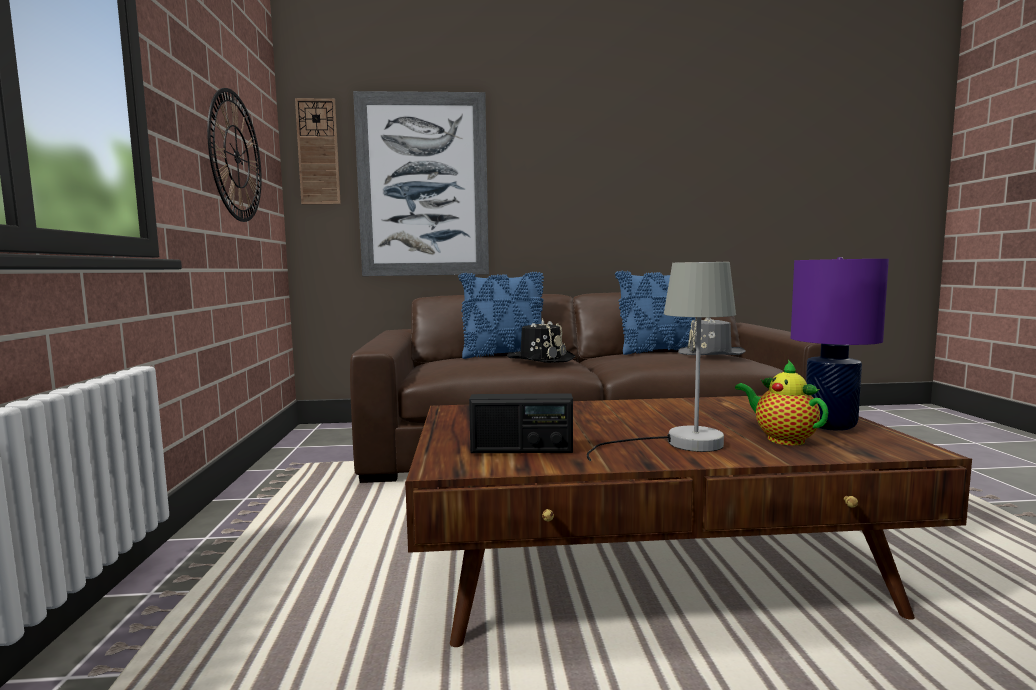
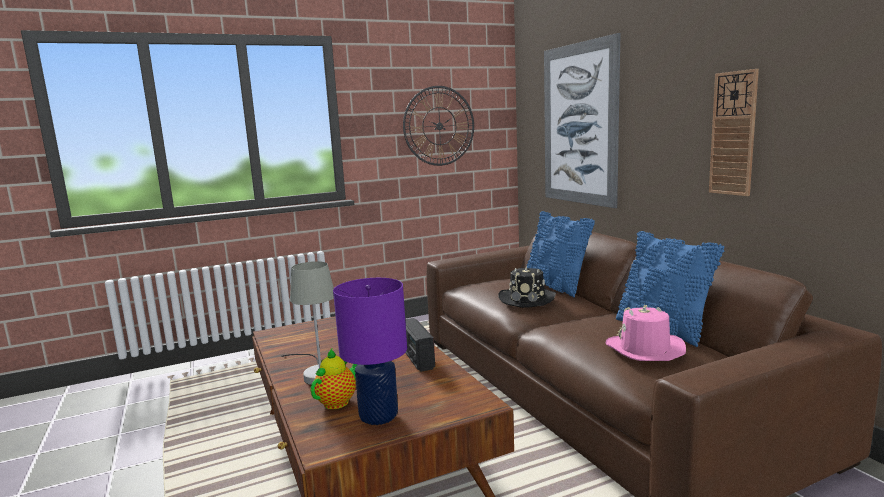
camera: 70 degrees right, 5 degrees up
(318, 152) = (529, 101): wall clock -> wall clock (733, 134)
(521, 450) = (299, 341): radio -> radio (417, 359)
(710, 353) = (645, 349): grey hat -> pink hat

